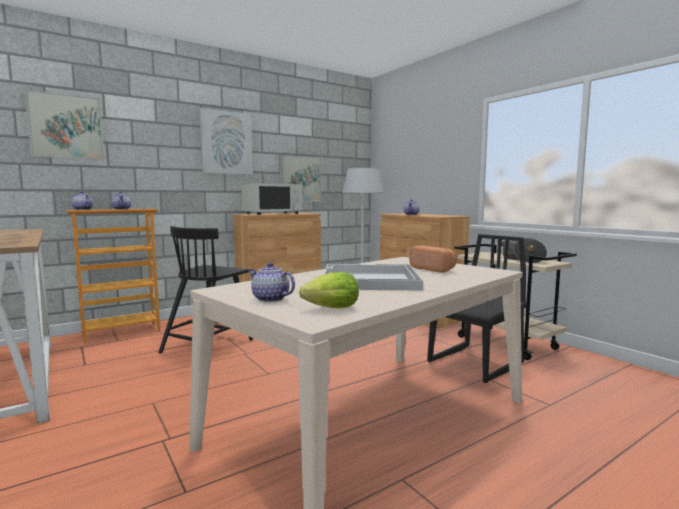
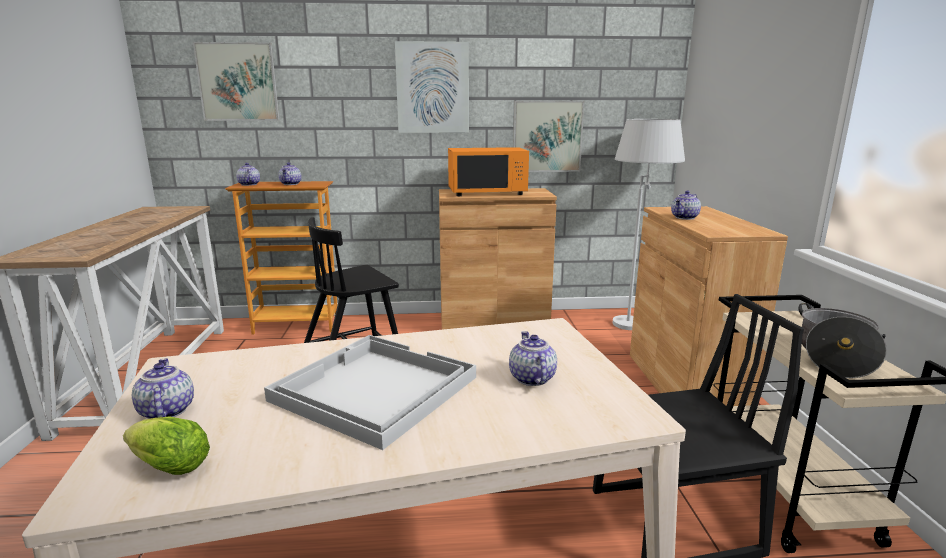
camera: 30 degrees right, 10 degrees up
(272, 213) = (487, 192): white microwave -> orange microwave
(434, 269) = (530, 378): bread -> teapot

